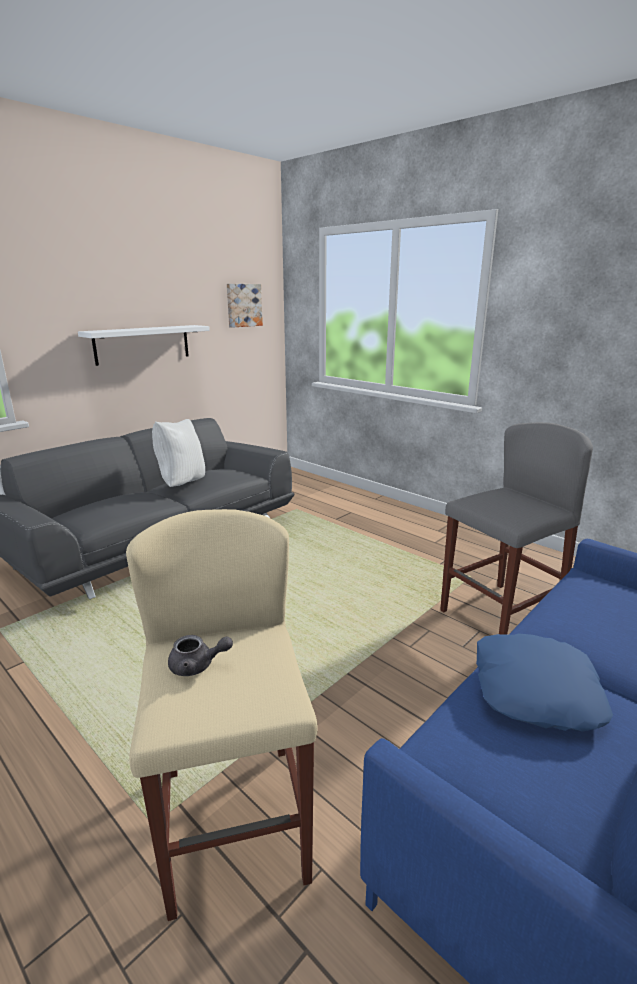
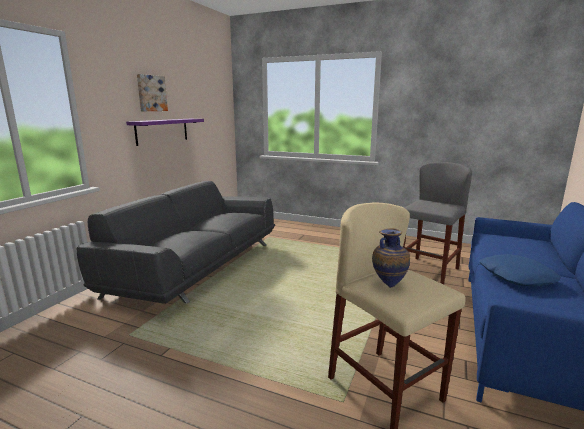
camera: 20 degrees left, 5 degrees down
(142, 344) = (162, 131): white shelf -> purple shelf
(181, 483) = (214, 222): white pillow -> none
(197, 666) = (388, 285): grey teapot -> vase
(243, 305) = (214, 106): picture -> picture (151, 93)

